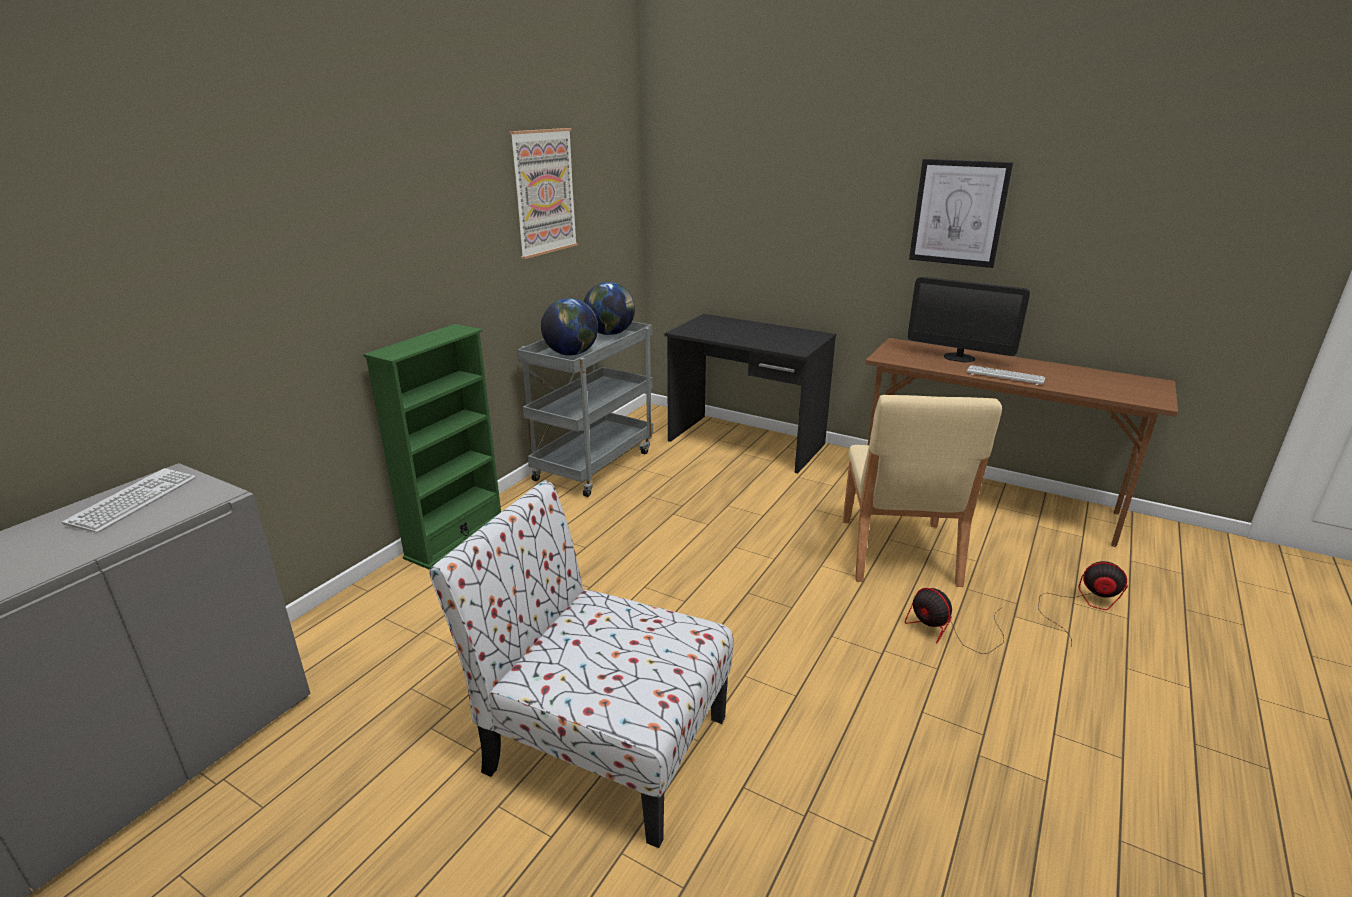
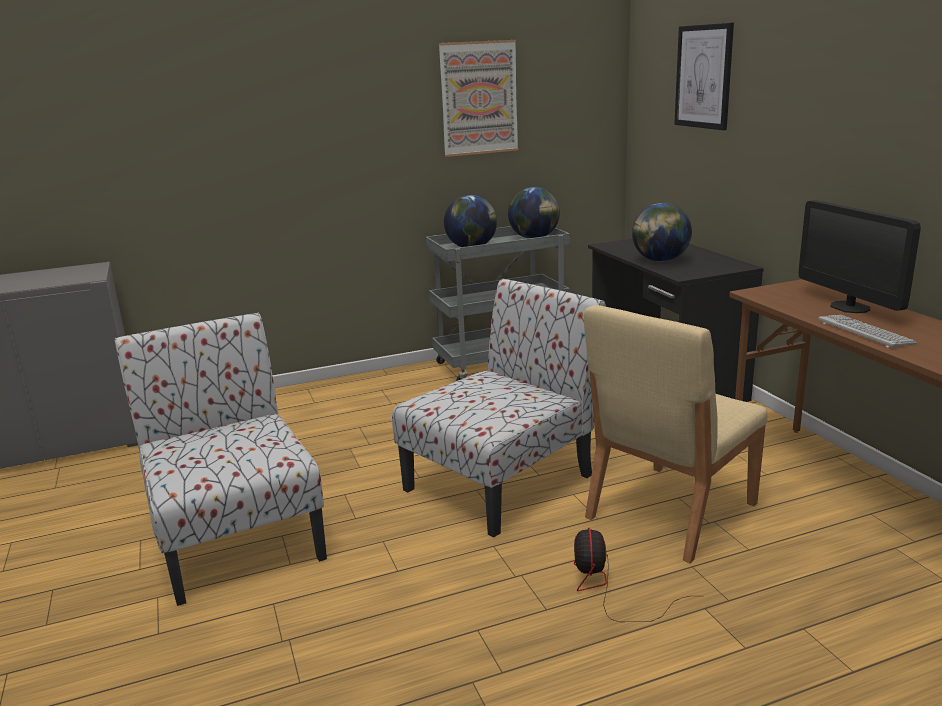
camera: 40 degrees right, 5 degrees down
(134, 501) = (60, 273): keyboard -> none
(455, 538) = (333, 385): green bookcase -> none
(754, 339) = (660, 260): none -> globe
(756, 576) = (502, 481): none -> chair
(958, 213) = (880, 123): picture -> picture (703, 76)
(1082, 605) = (811, 635): fan -> none

